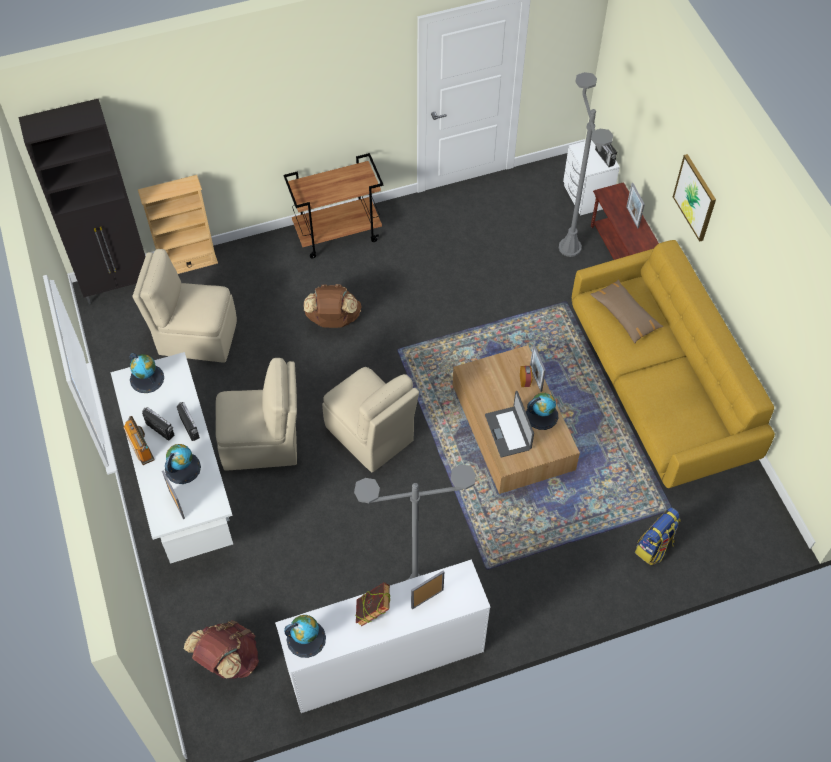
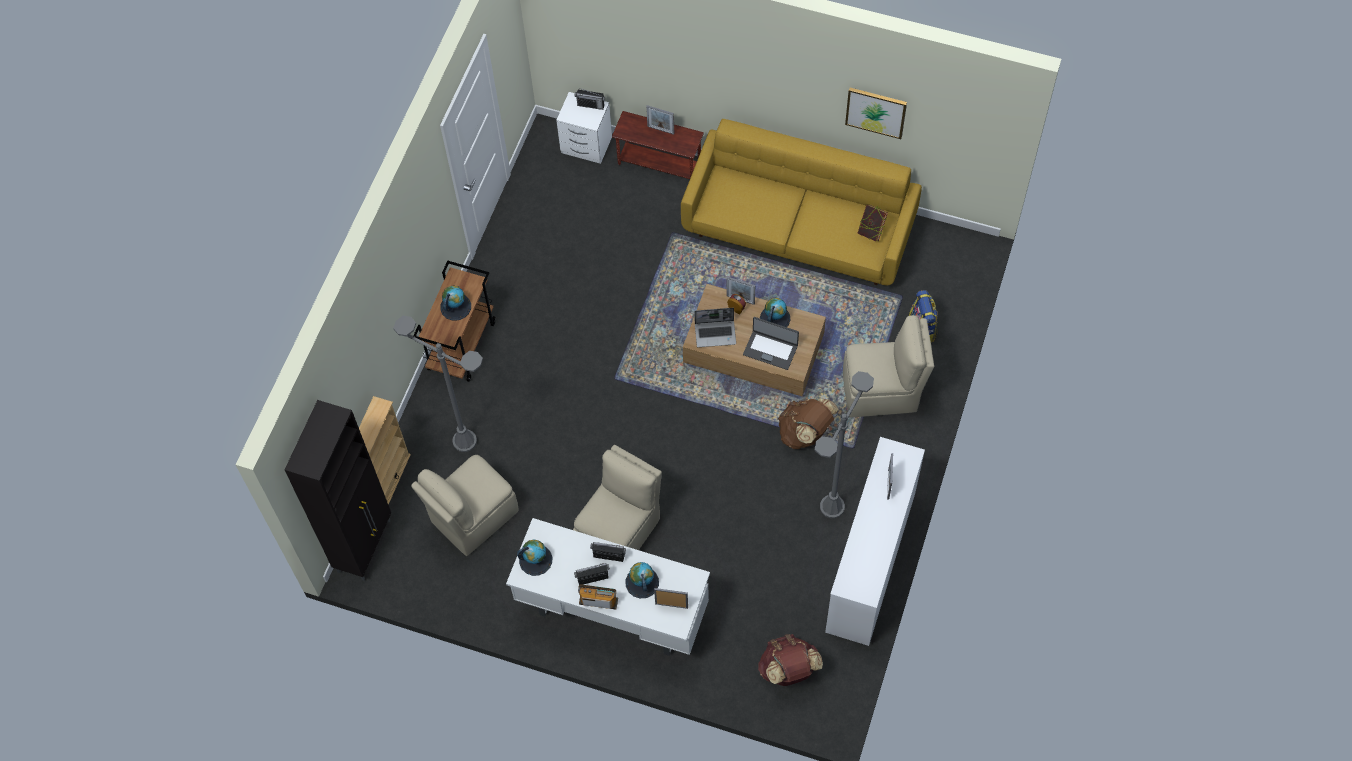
camera: 50 degrees left, 5 degrees up
(306, 638) = (858, 581): globe -> globe (455, 307)
(333, 320) = (546, 405): brown backpack -> brown backpack (805, 433)
(370, 435) = (677, 449): beige chair -> beige chair (882, 391)
(373, 611) = (871, 525): book -> book (871, 231)
(487, 382) = (716, 333): none -> laptop
(570, 247) = (624, 193): grey floor lamp -> grey floor lamp (464, 441)
(625, 315) = (741, 201): brown pillow -> none
(695, 197) = (727, 78): picture -> picture (876, 112)

